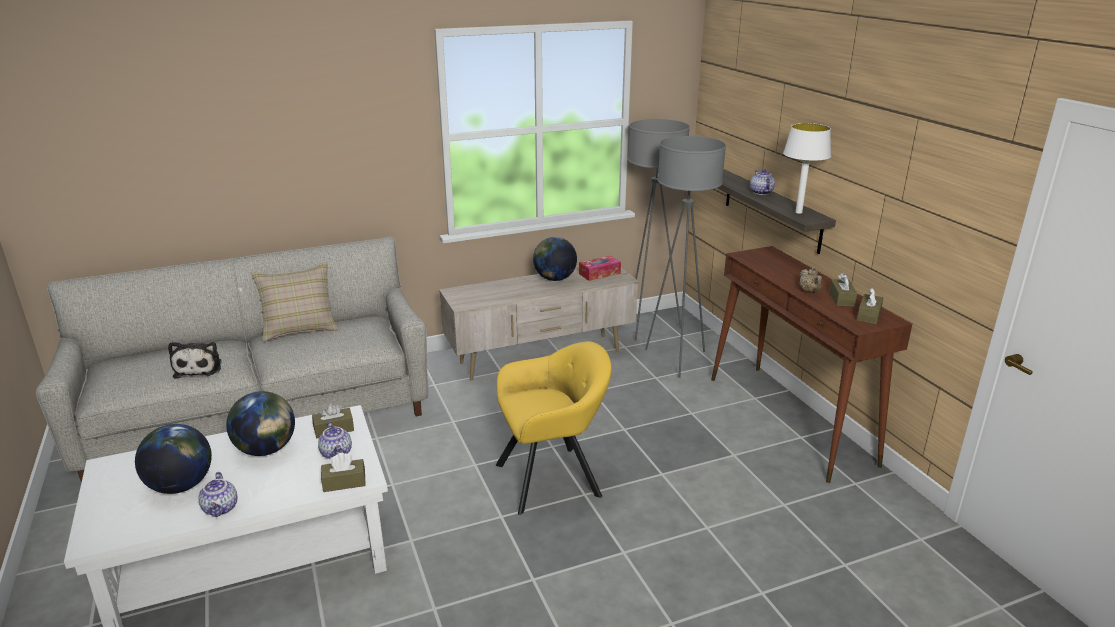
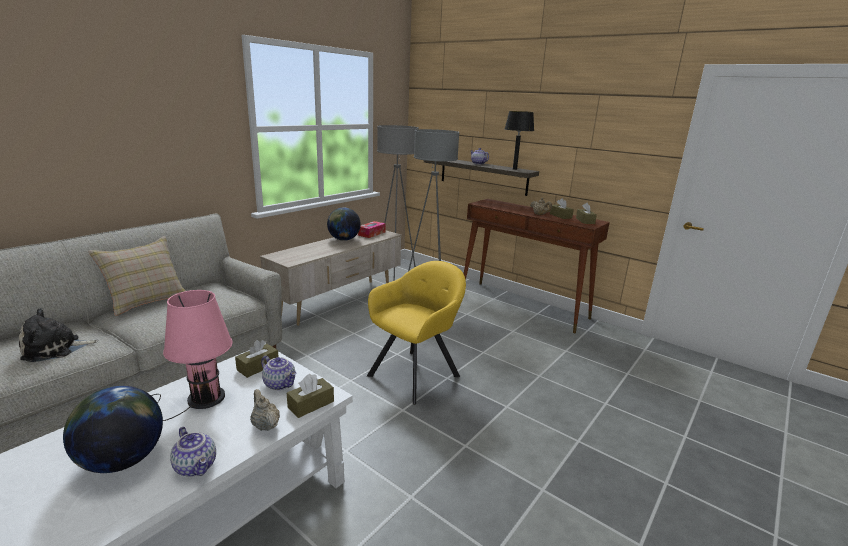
camera: 30 degrees left, 5 degrees down
(199, 368) = (55, 349): plush toy -> plush toy turned 105 degrees clockwise
(266, 449) = (201, 399): globe -> pink table lamp
(293, 490) = (265, 425): none -> beige teapot
(798, 212) = (514, 169): white table lamp -> black table lamp

